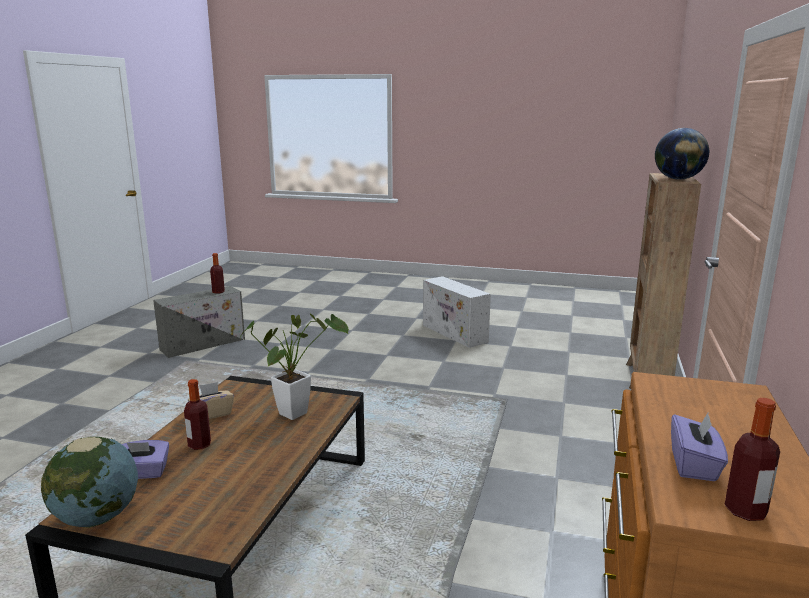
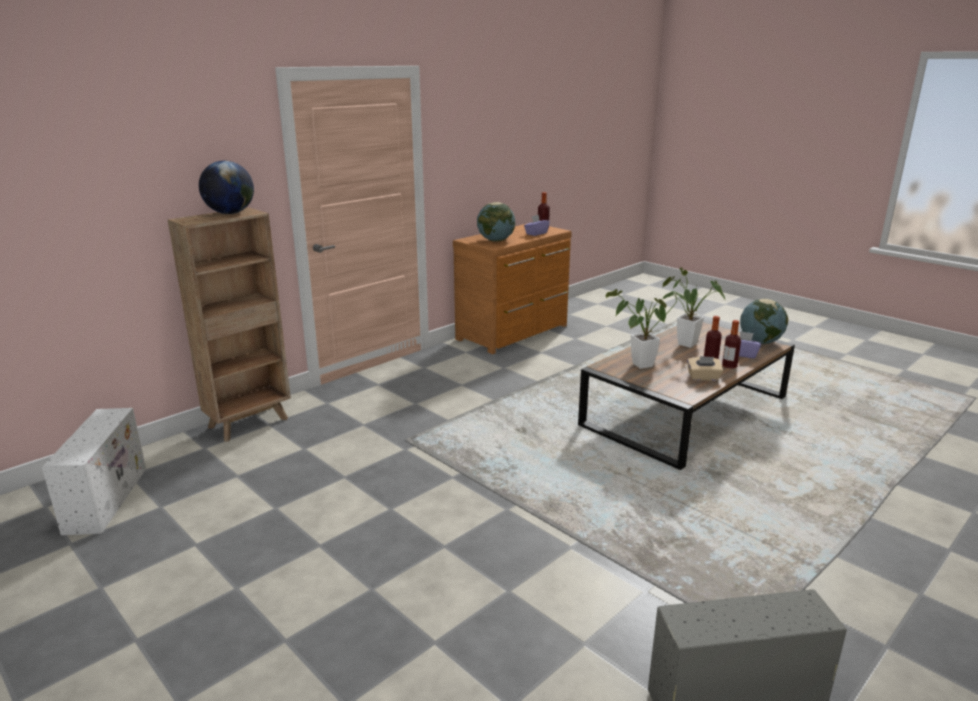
camera: 150 degrees left, 5 degrees up
(218, 292) = (706, 618): bottle -> bottle (729, 366)
(243, 473) = (683, 343): none -> potted plant
(455, 334) = (297, 561): white storage box -> white storage box (107, 498)
(696, 403) = (496, 240): none -> globe

